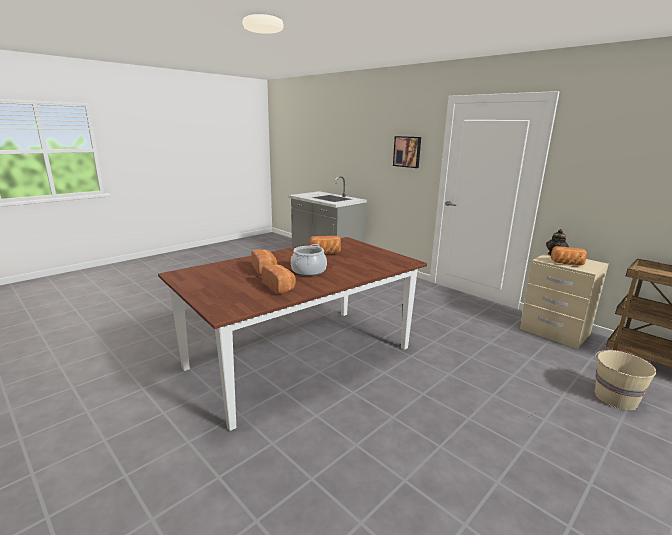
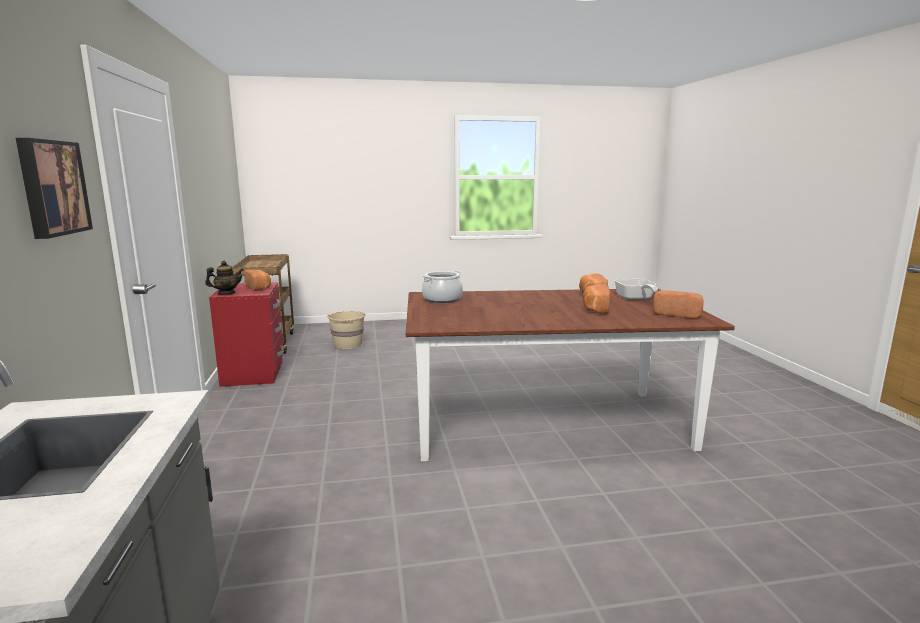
camera: 145 degrees left, 5 degrees down
(237, 292) = (635, 299): none -> frying pan
(308, 271) = (547, 302): cooking pot -> cooking pot (442, 299)
(325, 253) = (495, 314): bread -> bread (677, 314)
(554, 332) = (254, 373): beige nightstand -> red nightstand

